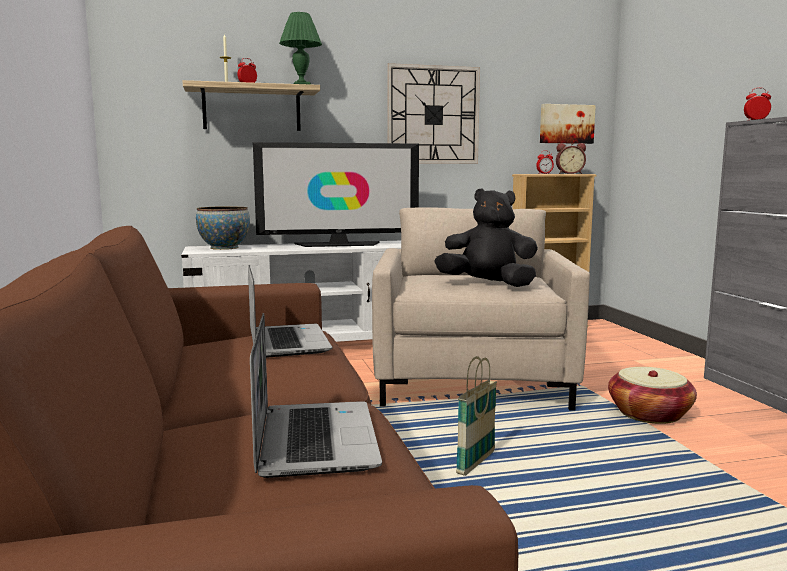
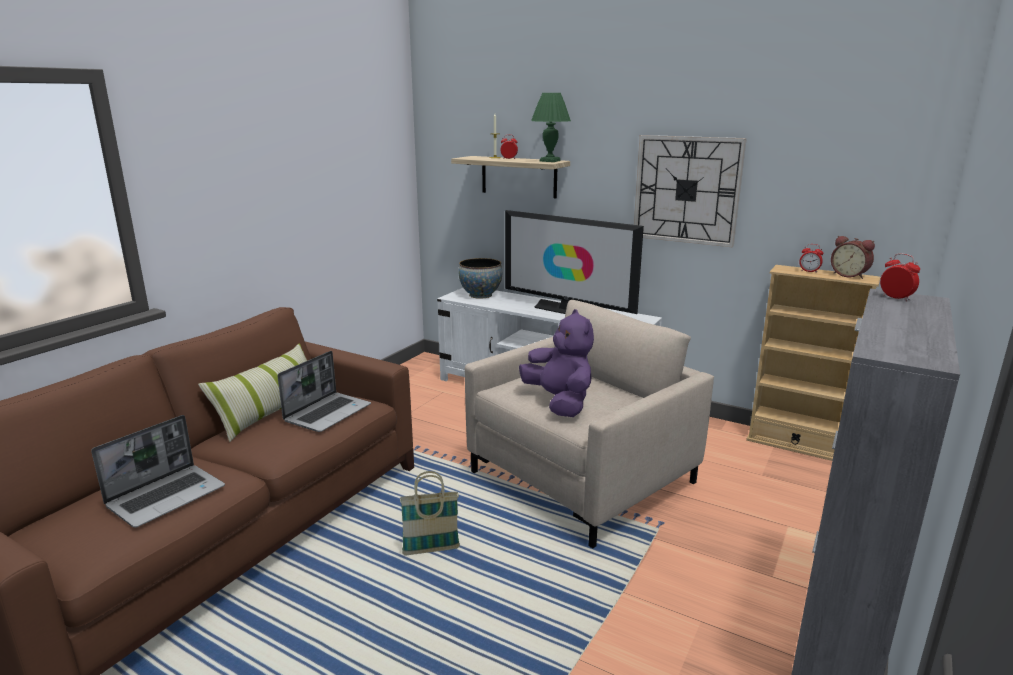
camera: 45 degrees right, 10 degrees up
(199, 364) = (271, 412): none -> pillow
(488, 284) = (559, 402): black plush toy -> purple plush toy
(566, 124) = (866, 210): picture -> none
(649, 414) = (647, 587): basket -> none

